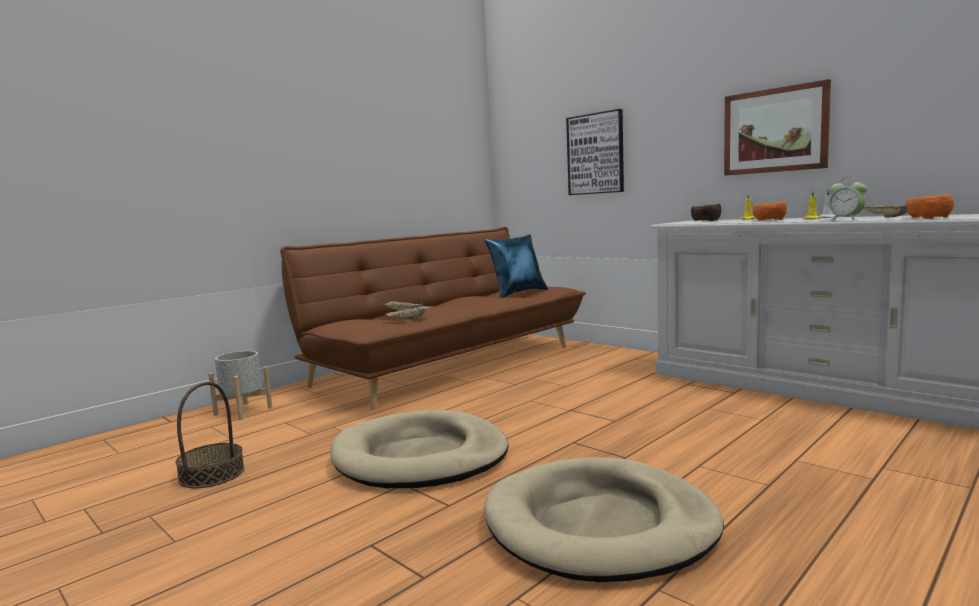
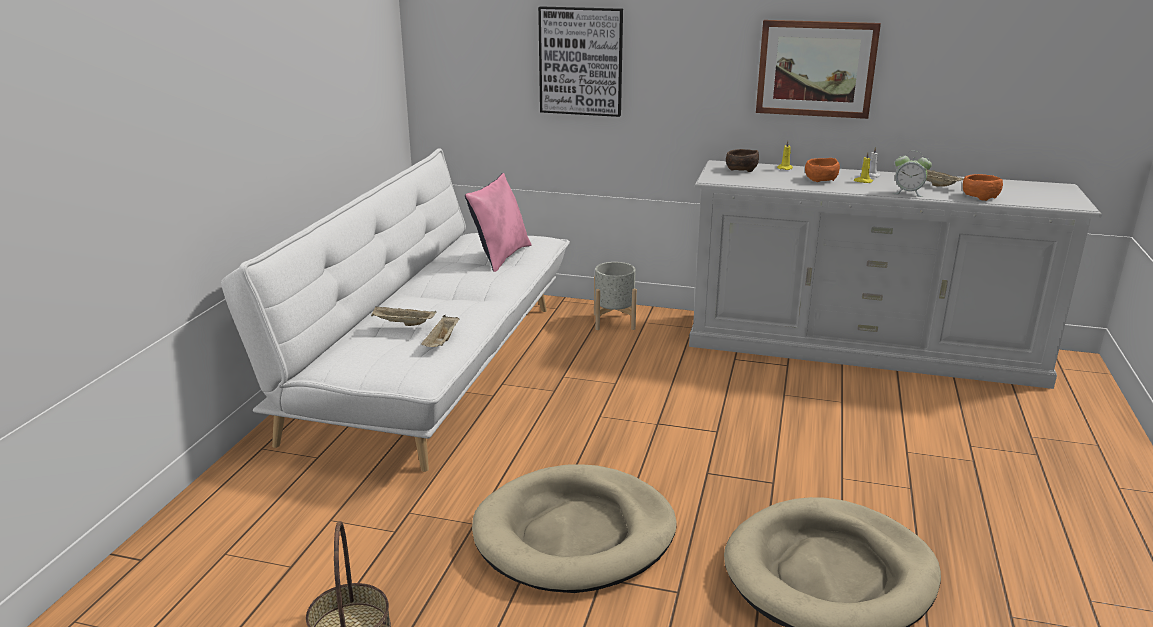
camera: 30 degrees left, 15 degrees up
(243, 411) = (235, 513): grey planter -> grey planter (614, 321)
(448, 365) = (430, 368): brown sofa -> white sofa
(518, 293) = (500, 257): blue pillow -> pink pillow

